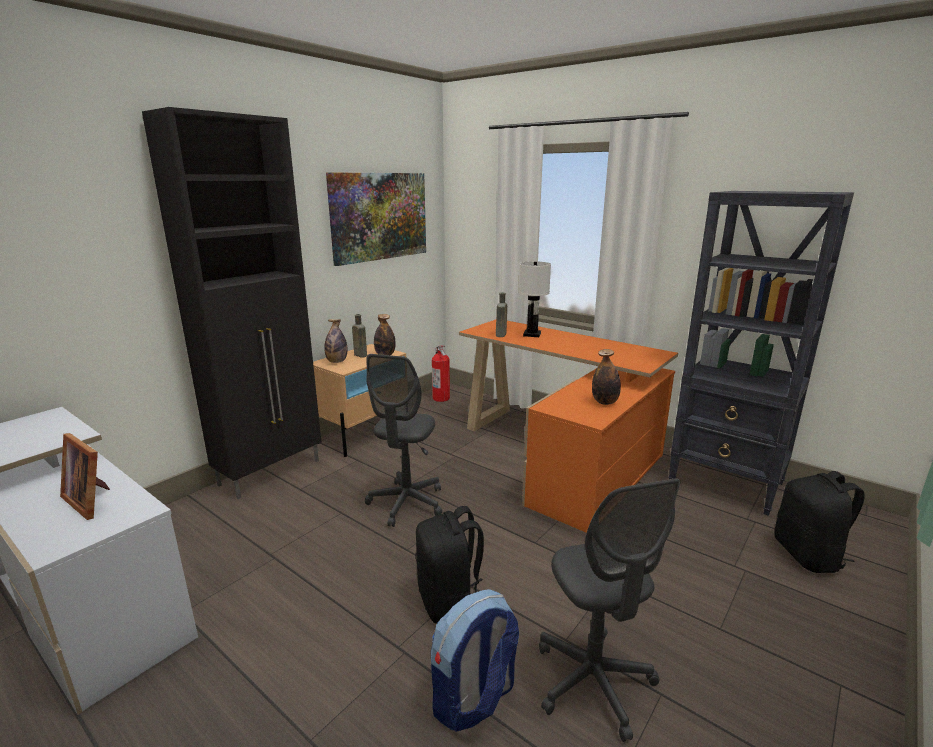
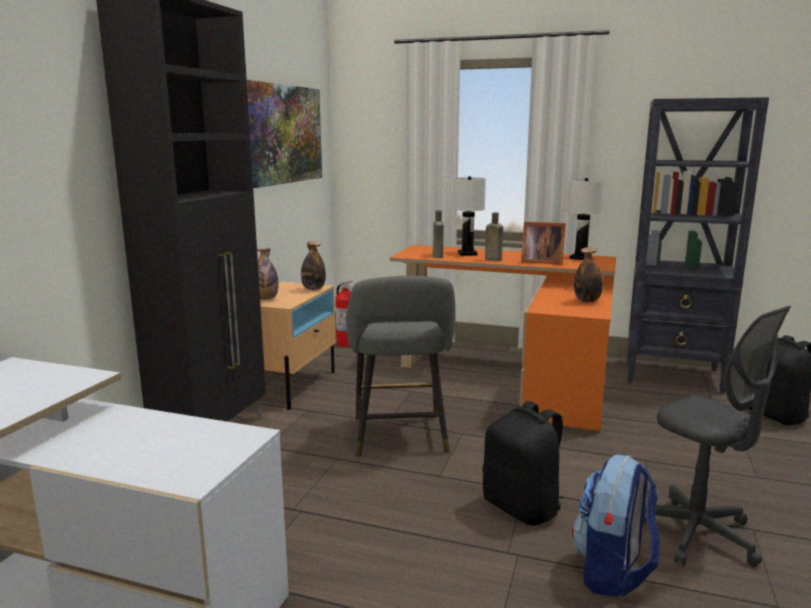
camera: 20 degrees left, 5 degrees down
(91, 500) = (169, 438): picture frame -> picture frame (540, 262)
(360, 355) = (284, 291): brown bottle -> brown bottle (492, 259)
(406, 503) = (400, 438): grey office chair -> grey stool
(637, 351) = (580, 258): none -> white table lamp

